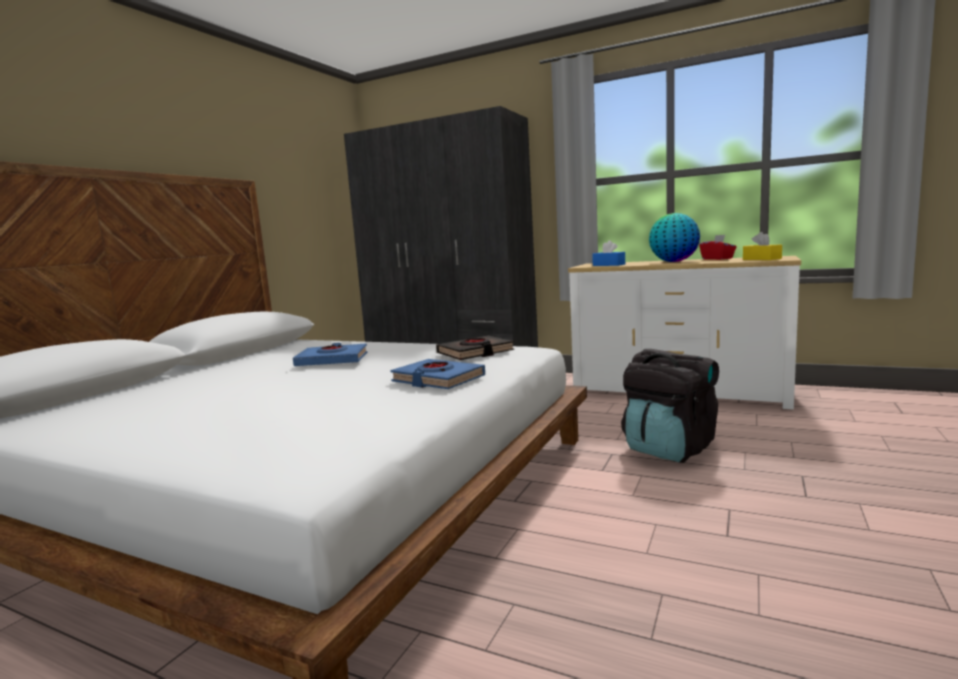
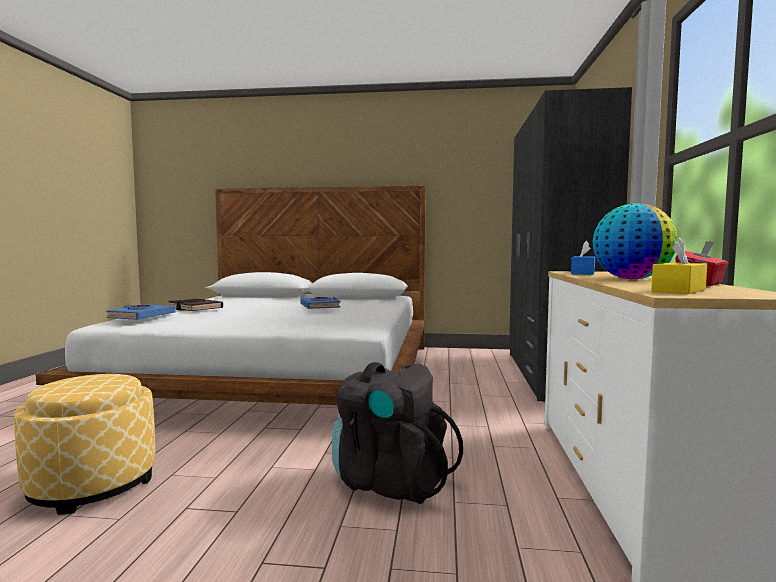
camera: 70 degrees right, 5 degrees down
(438, 380) = (260, 322): blue book -> blue book (142, 316)
(475, 353) = (343, 322): black book -> black book (195, 308)
(673, 613) = (92, 484): none -> ottoman

